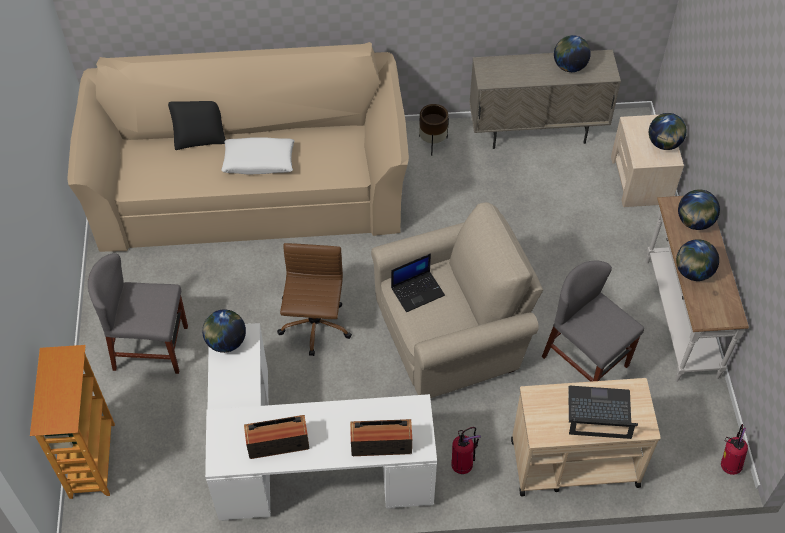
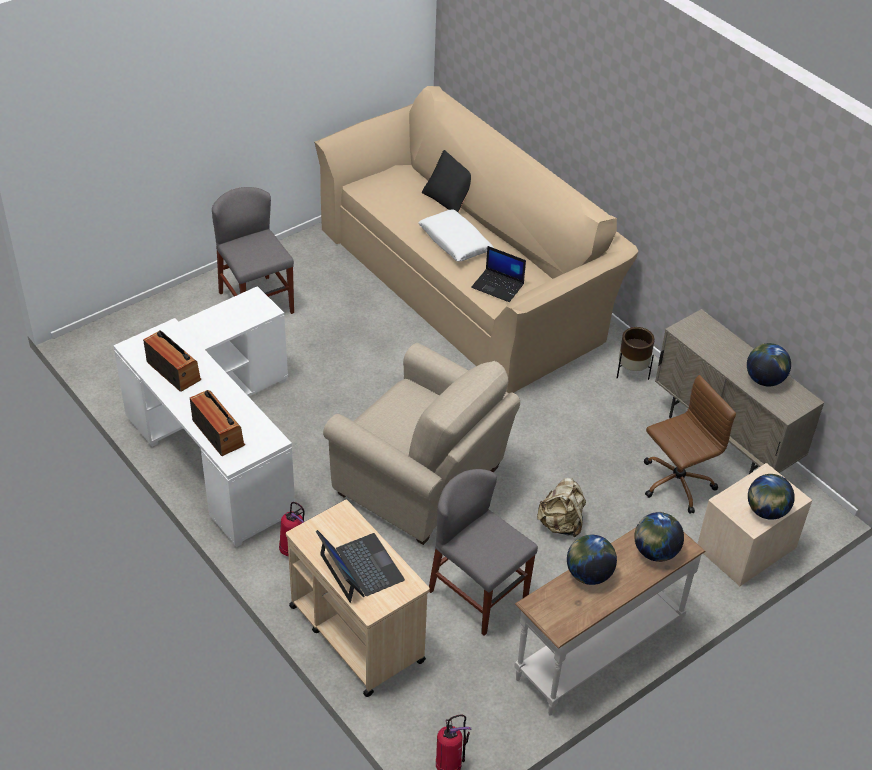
camera: 55 degrees right, 10 degrees down
(91, 460) = (131, 321): bookcase -> none
(226, 342) = (250, 302): globe -> none
(315, 327) = (356, 388): brown office chair -> brown office chair (675, 483)
(418, 291) = (411, 403): laptop -> laptop (498, 286)
(551, 272) = (561, 524): none -> beige backpack
(585, 361) = (478, 594): grey chair -> grey chair turned 60 degrees counterclockwise

